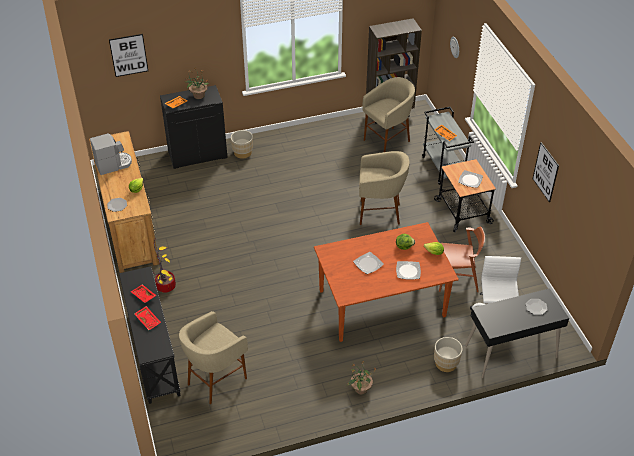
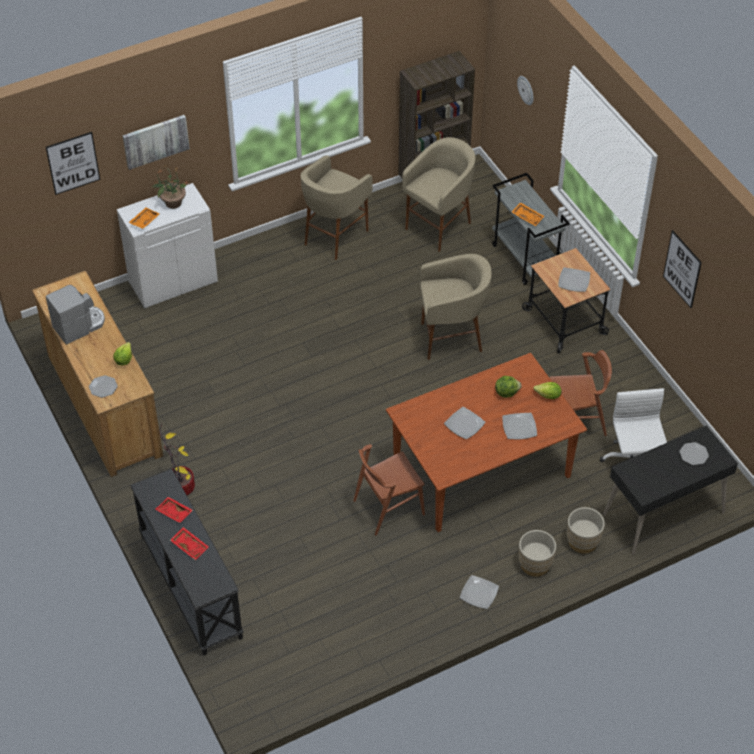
camera: 10 degrees left, 5 degrees up
(189, 49) = (155, 141): none -> picture
(198, 154) = (173, 281): black cabinet -> white cabinet
(216, 380) = (285, 610): beige stool -> beige stool (334, 237)
(242, 153) = (237, 271): beige planter -> beige planter (535, 564)
(308, 319) = (388, 507): none -> brown chair
(360, 389) = (479, 593): potted plant -> plate

